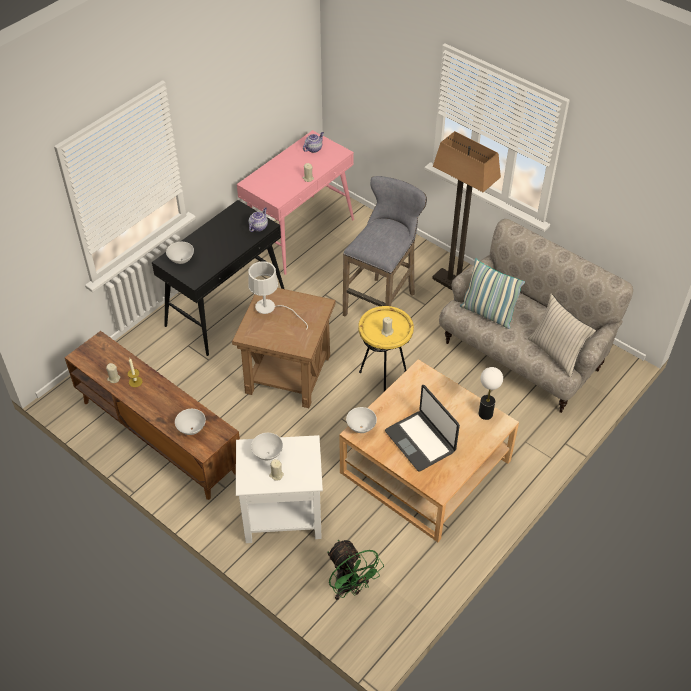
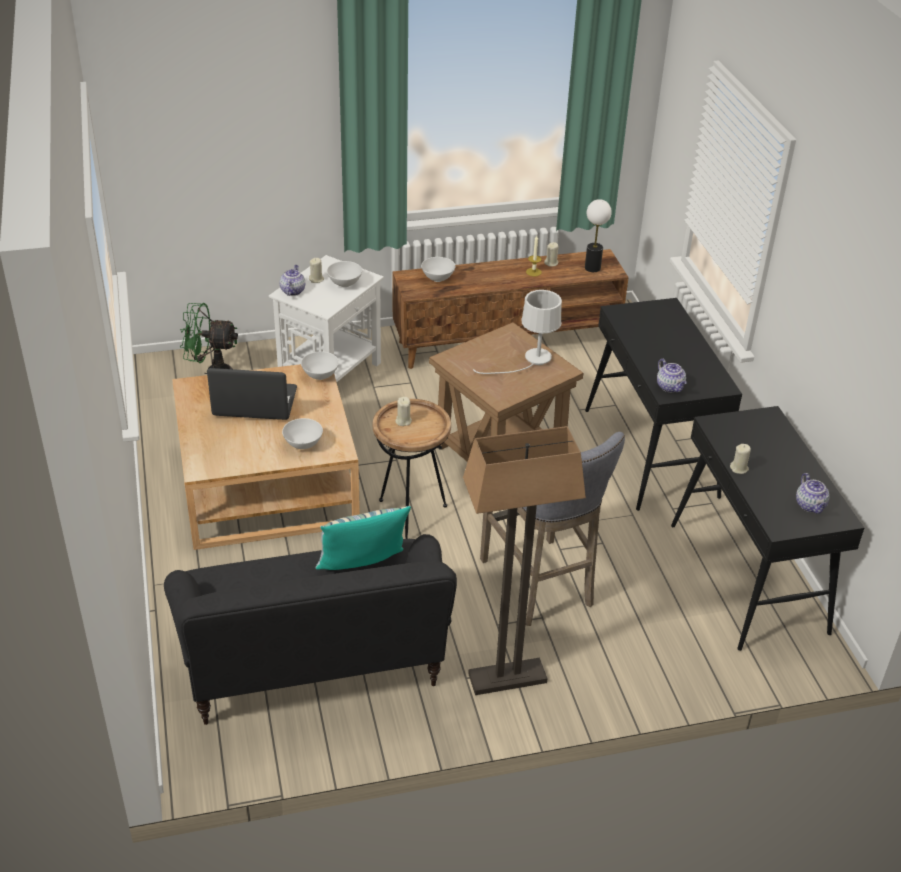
camera: 125 degrees right, 10 degrees down
(181, 260) = (659, 315): white bowl -> white bowl (302, 445)
(299, 233) = (748, 579): pink console table -> black console table
(304, 478) = (292, 291): none -> teapot
(383, 382) = (410, 516): yellow side table -> brown side table
(485, 414) = (225, 464): table lamp -> table lamp (592, 268)
(523, 354) = (314, 665): beige sofa -> black sofa
(556, 353) = (232, 587): beige pillow -> none

